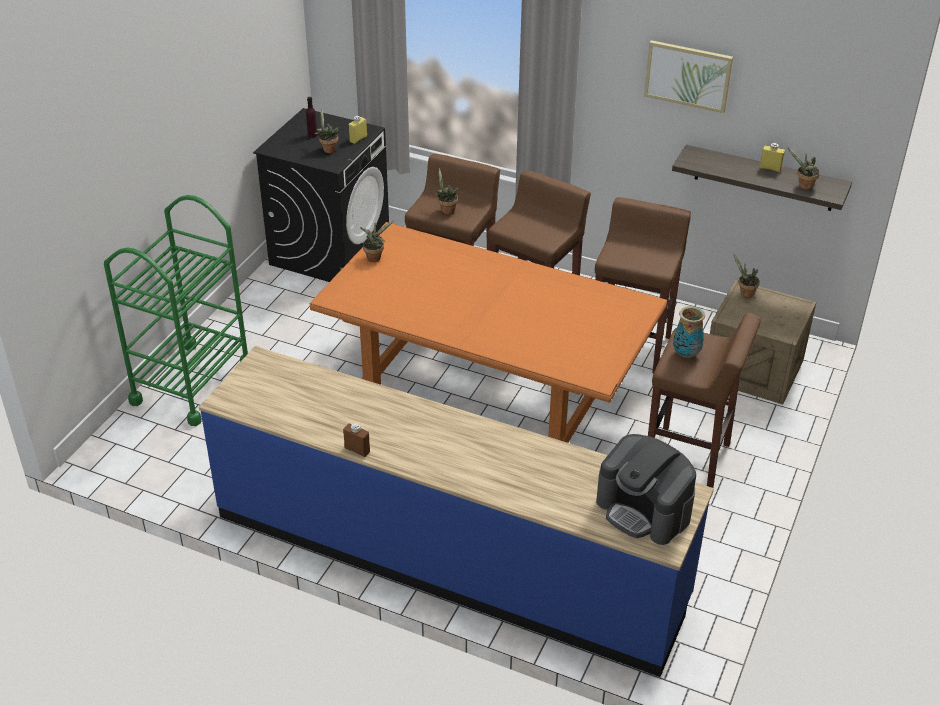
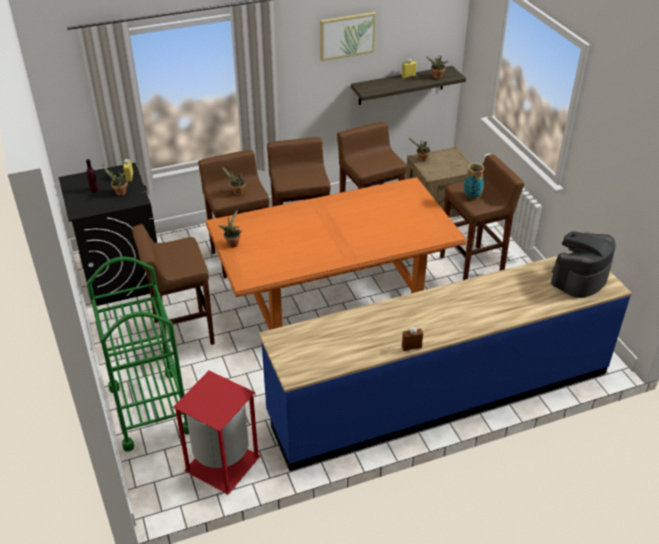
camera: 45 degrees left, 0 degrees up
(182, 470) = (224, 463): none -> red trash can
(306, 335) = (182, 332): none -> brown stool
(644, 510) = (579, 278): coffee machine -> coffee machine turned 135 degrees clockwise

